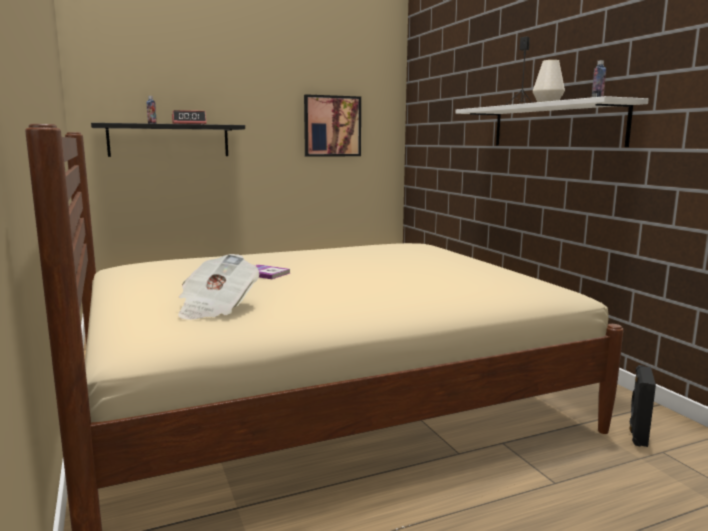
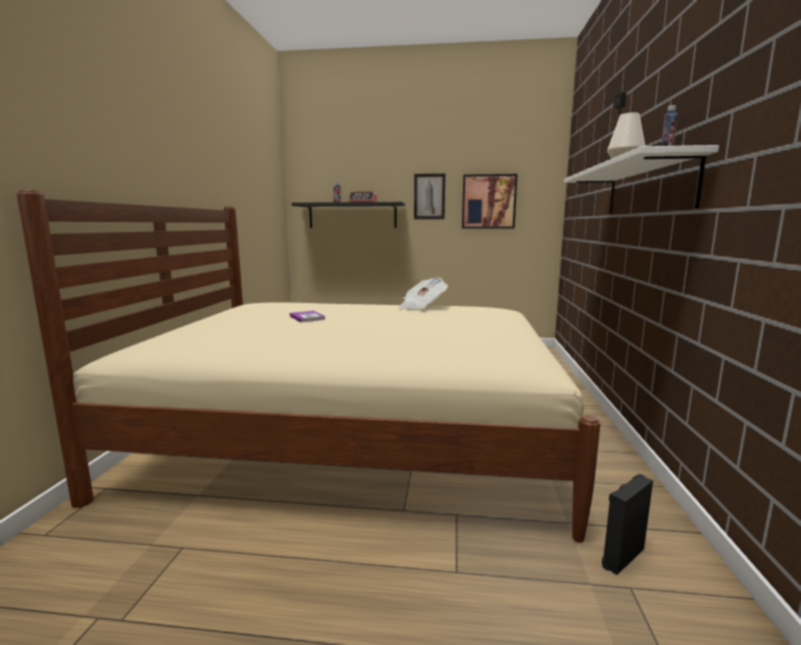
camera: 30 degrees right, 0 degrees up
(216, 308) = (214, 337): newspaper -> newspaper (421, 307)
(266, 118) = (429, 196): none -> picture

